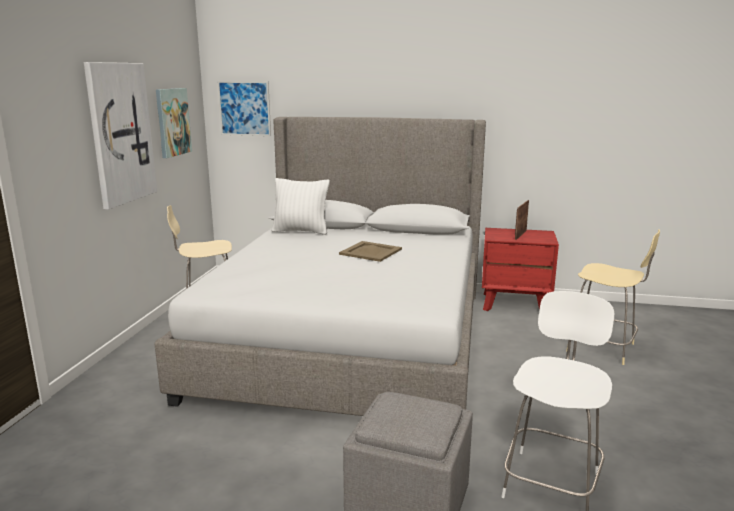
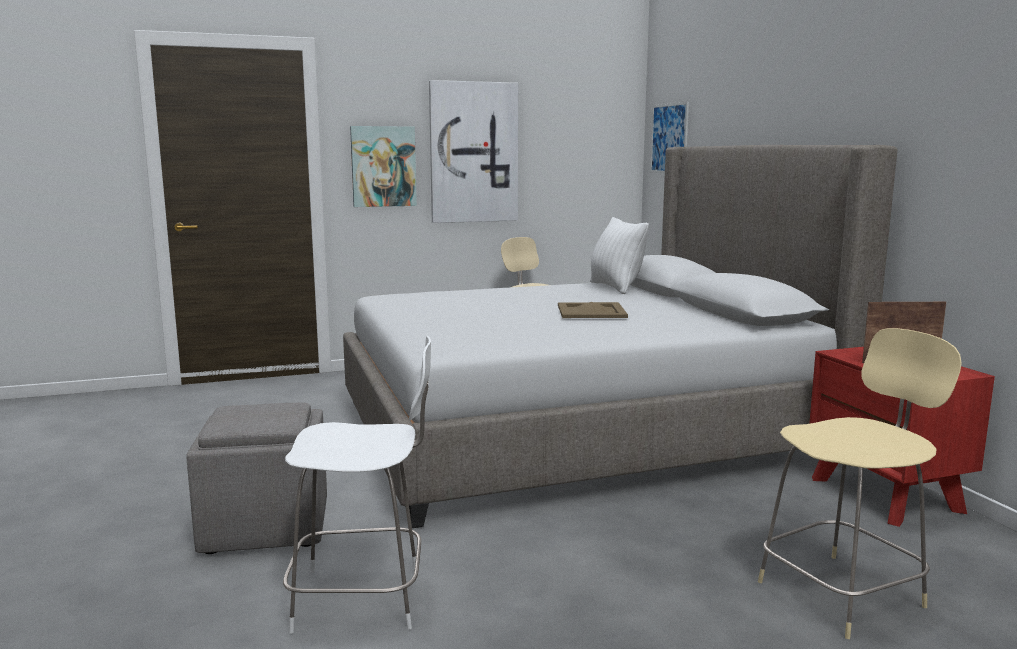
camera: 60 degrees right, 5 degrees down
(172, 122) = (570, 150): picture -> picture (383, 166)
(603, 348) = (844, 593): beige chair -> beige chair turned 120 degrees counterclockwise

